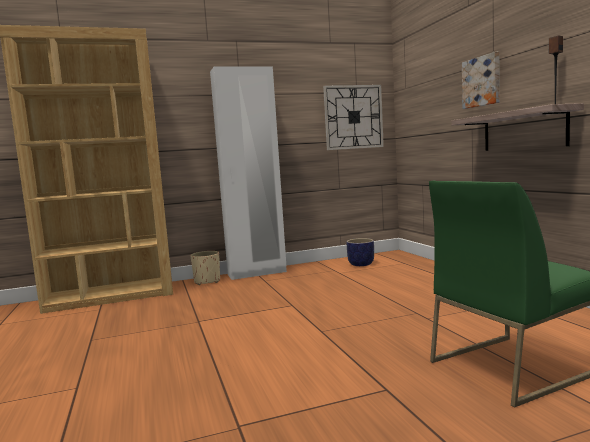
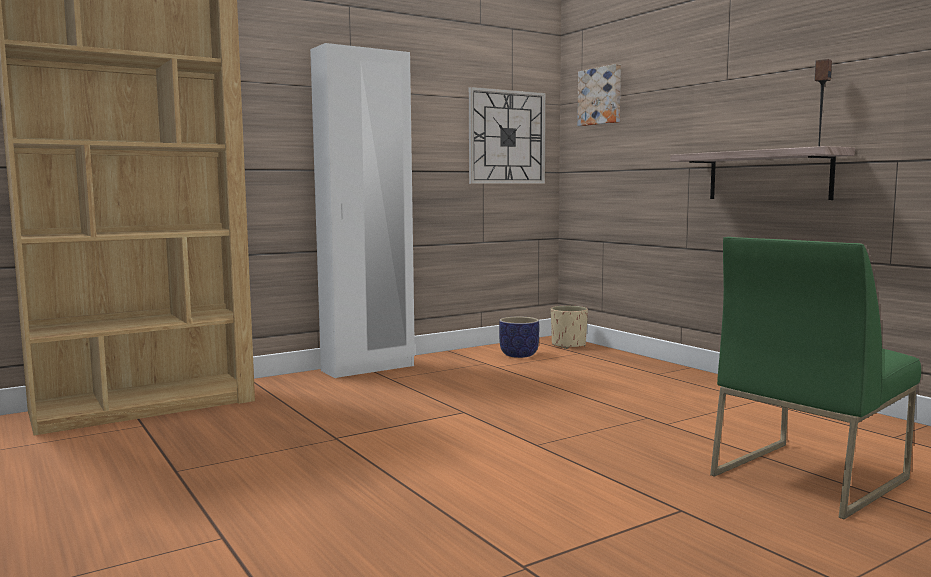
camera: 15 degrees left, 0 degrees up
(207, 281) = (296, 381): beige planter -> beige planter (568, 345)
(482, 81) = (709, 105): picture -> picture (600, 96)

